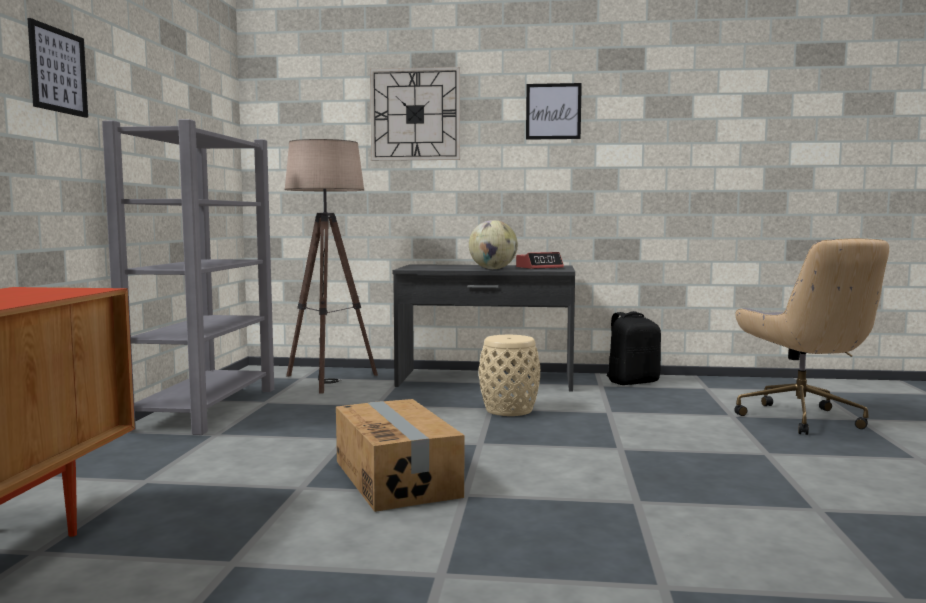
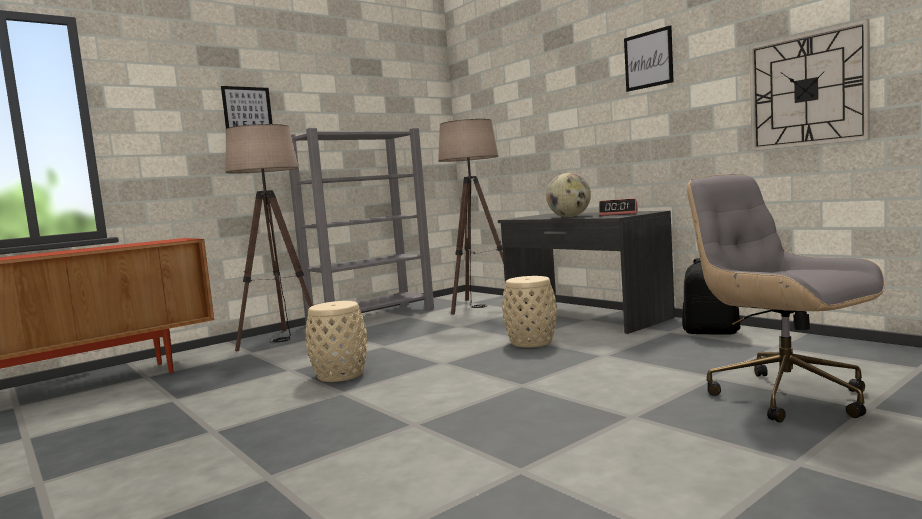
camera: 45 degrees right, 0 degrees up
(144, 456) = (282, 340): none -> floor lamp
(397, 478) = (340, 375): cardboard box -> beige stool
(415, 114) = (547, 85): wall clock -> wall clock (807, 90)
(802, 420) = (782, 395): grey office chair -> grey office chair turned 120 degrees clockwise

